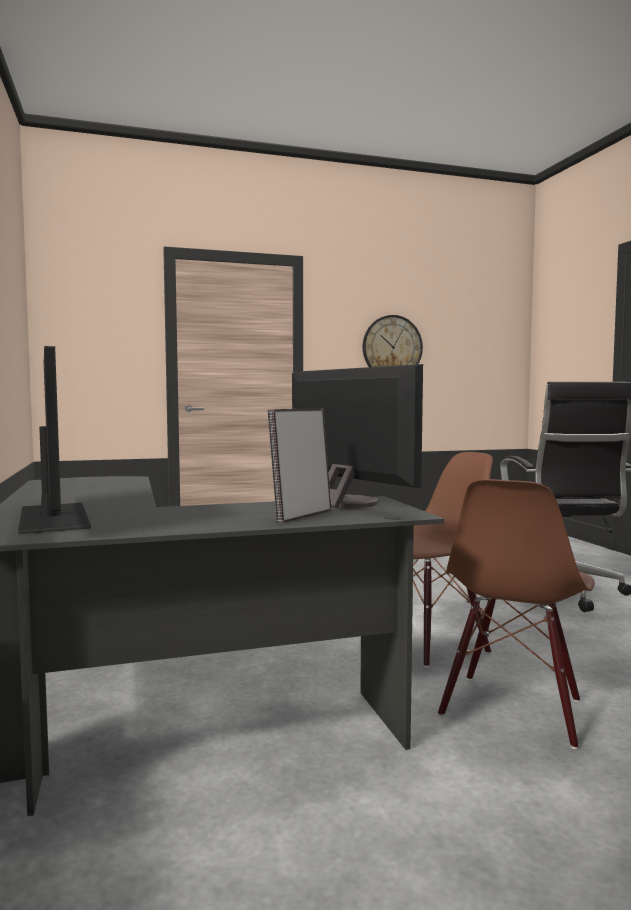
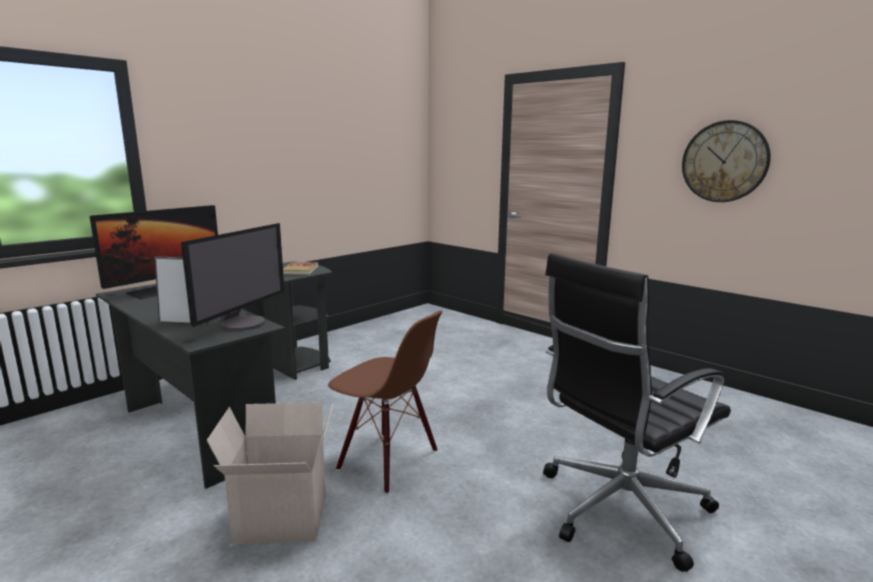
camera: 60 degrees right, 10 degrees up
(106, 481) = (300, 270): none -> book
(513, 709) = (279, 521): brown chair -> cardboard box

